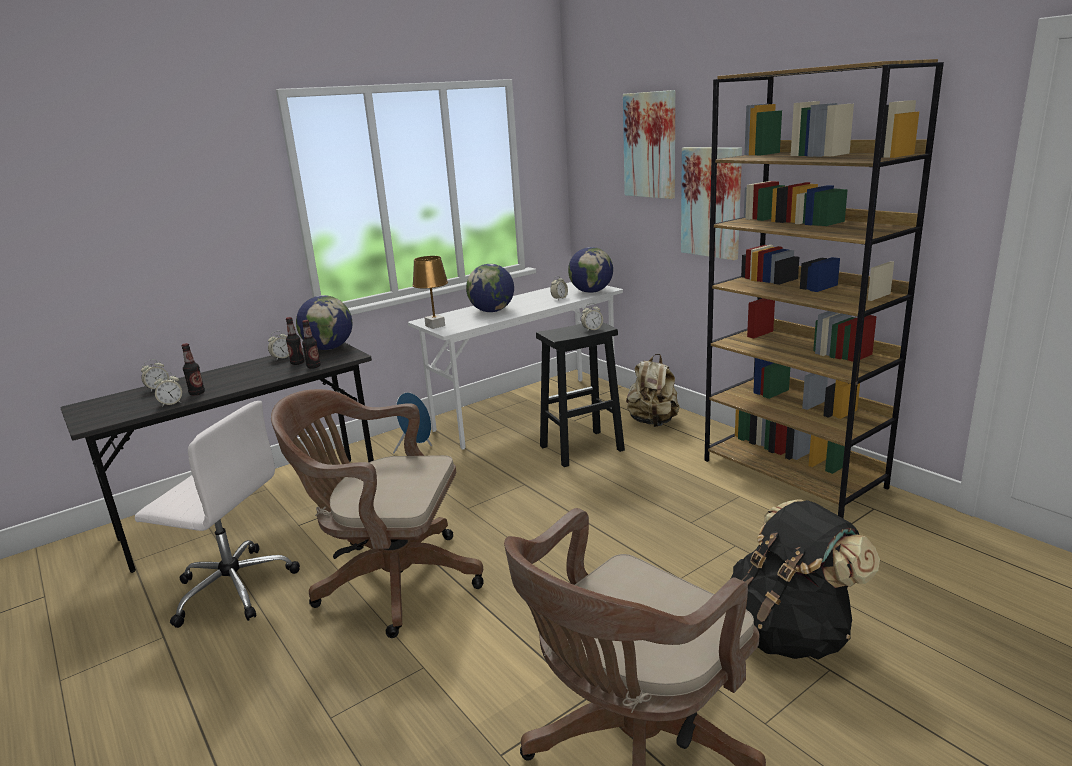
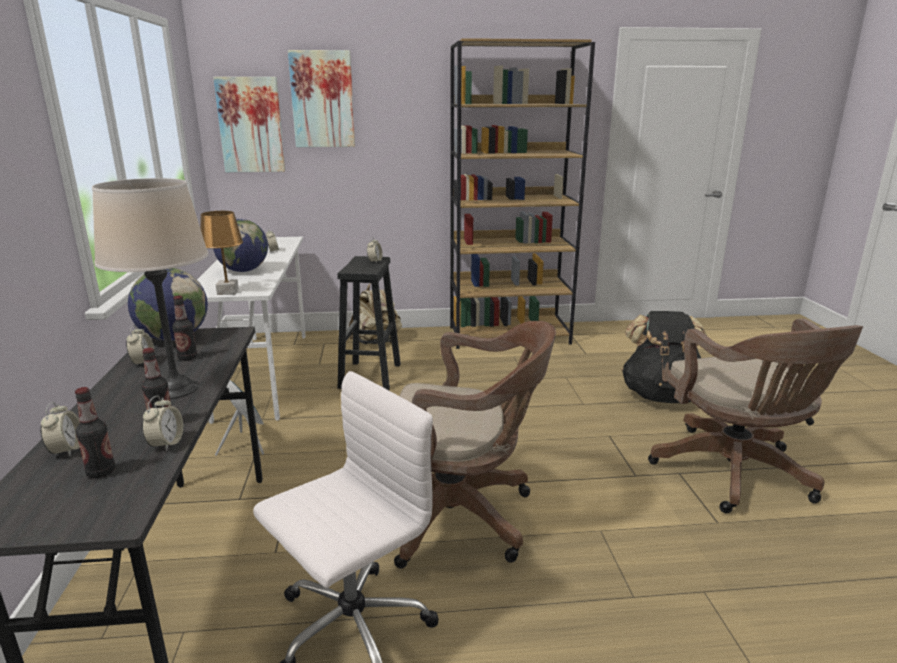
camera: 60 degrees left, 0 degrees up
(246, 378) = (176, 389): none -> beige table lamp
(313, 366) = (223, 352): bottle -> bottle (101, 472)
(390, 581) = (460, 516): brown office chair -> brown office chair turned 120 degrees counterclockwise
(591, 292) = (283, 242): globe -> none
(711, 202) = (396, 147): picture -> picture (251, 125)

